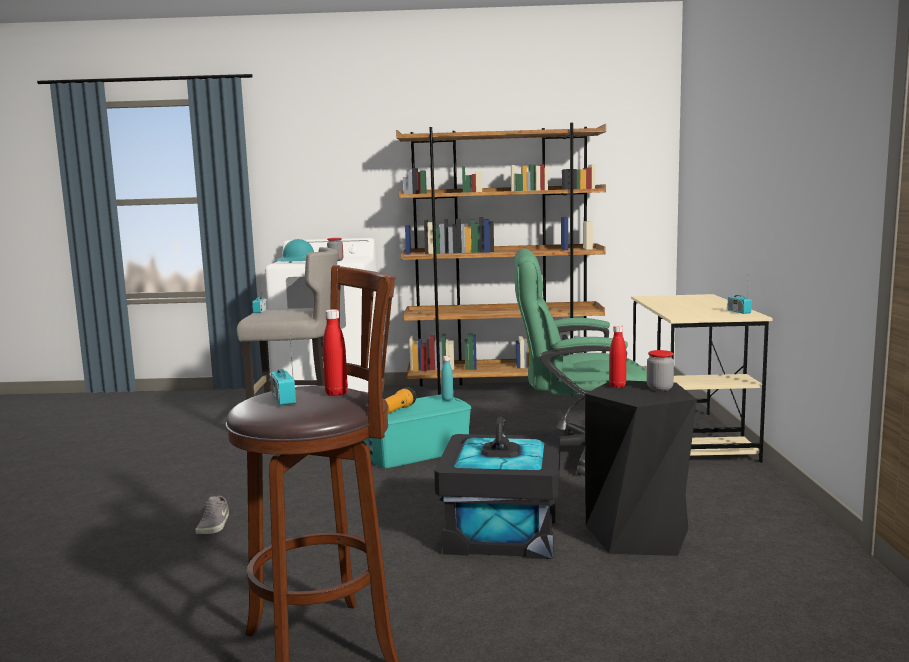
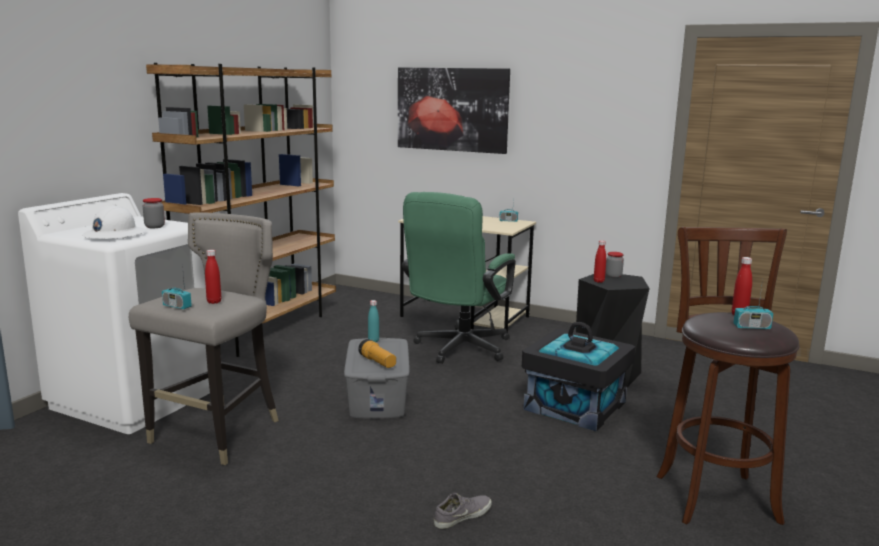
camera: 65 degrees left, 5 degrees up
(214, 525) = (462, 515): grey shoe -> grey shoe turned 60 degrees counterclockwise
(276, 313) = (214, 302): none -> red bottle
(299, 261) = (114, 235): turquoise hard hat -> white hard hat
(416, 452) = (378, 397): turquoise storage box -> grey storage box
(730, 159) = (452, 109): none -> picture

